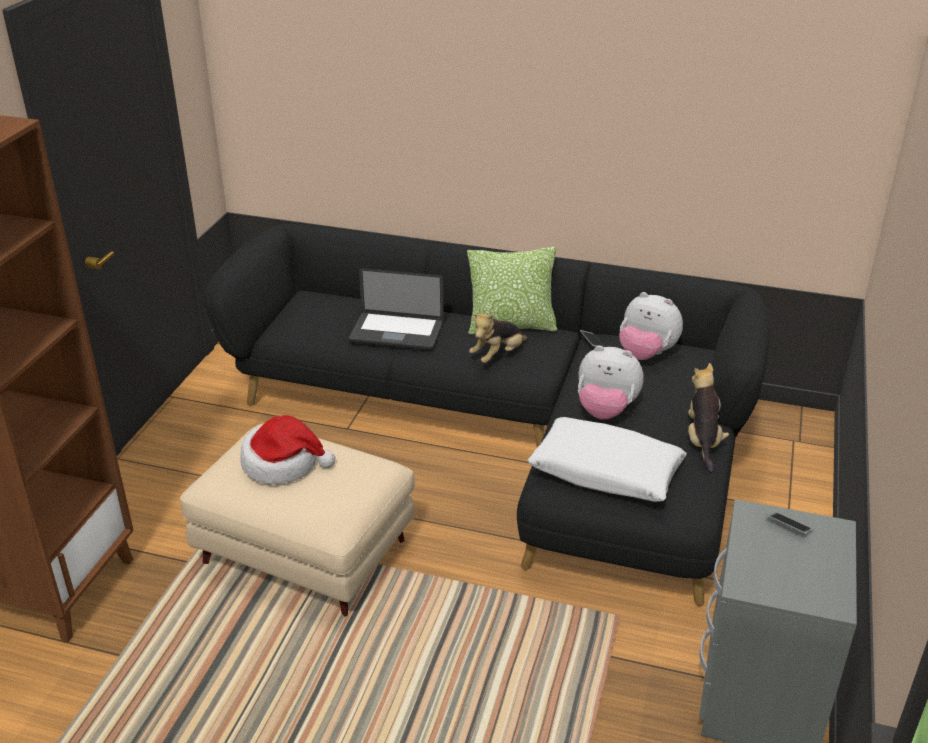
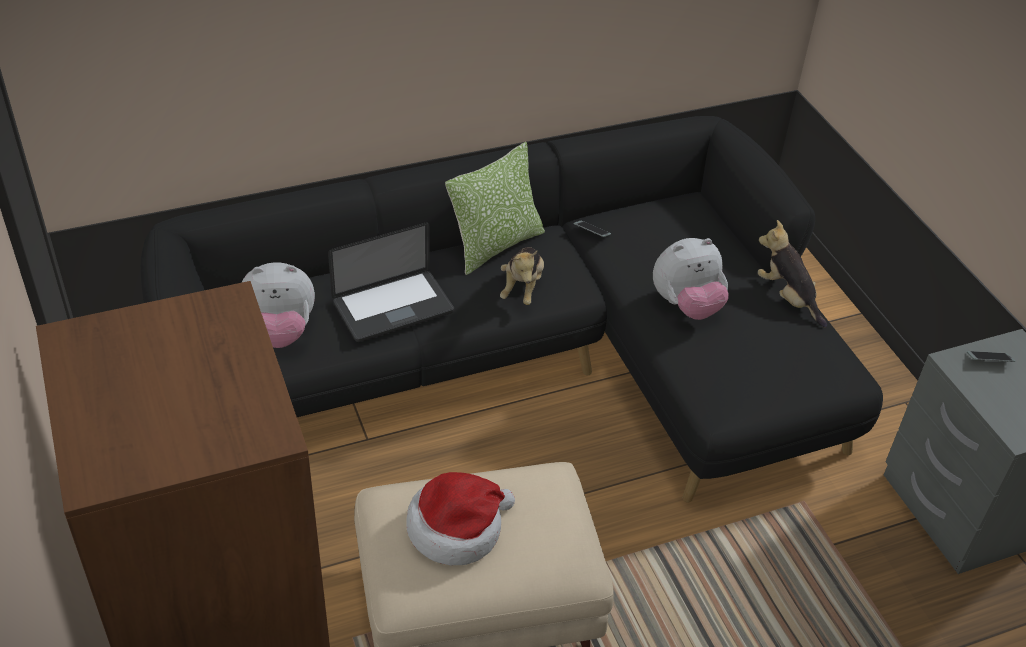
camera: 40 degrees left, 10 degrees up
(606, 472) = (752, 373): white pillow -> none
(646, 354) = (651, 224): plush toy -> plush toy (280, 332)

